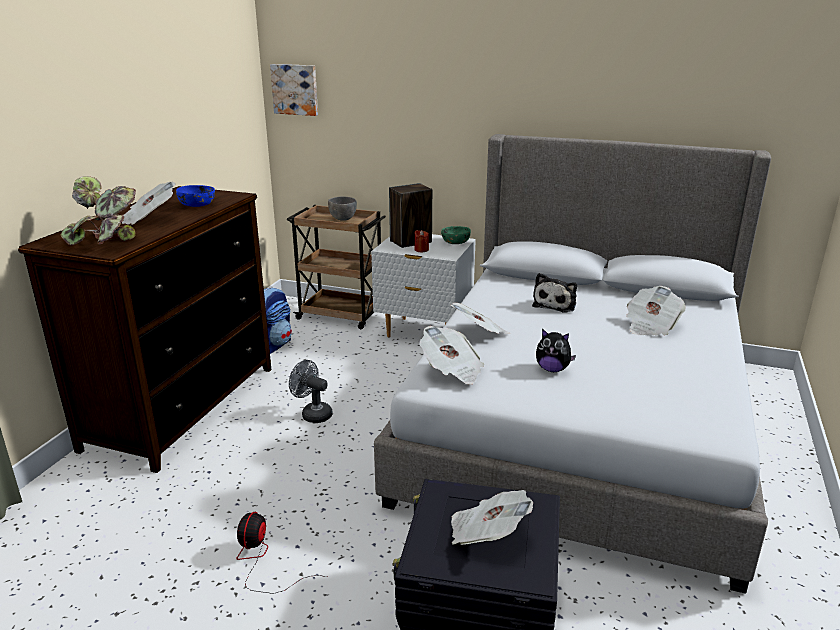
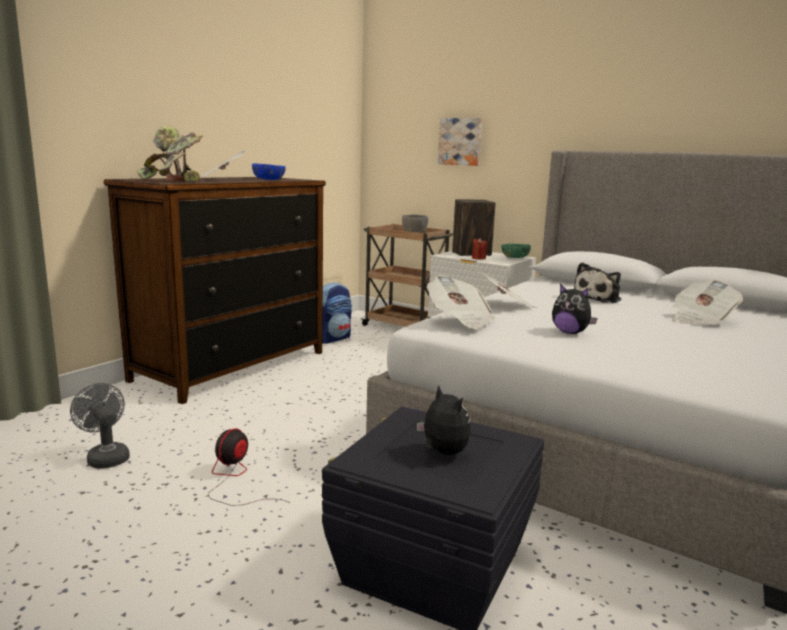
camera: 15 degrees right, 10 degrees down
(295, 89) = (387, 119): picture -> picture (460, 141)
(313, 414) = (342, 386): grey fan -> grey fan (105, 457)
(487, 534) = (442, 453): newspaper -> plush toy

